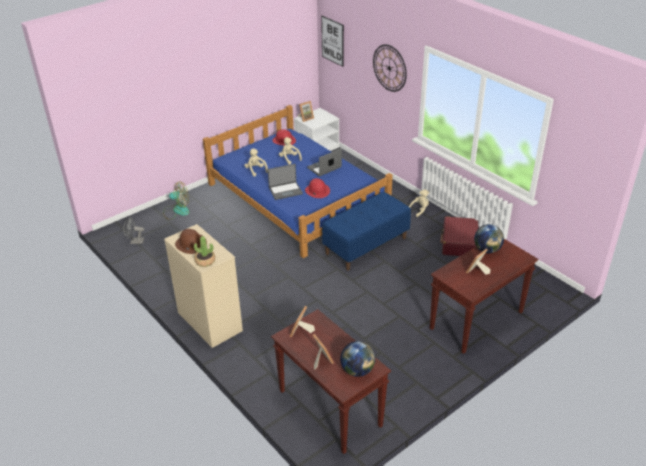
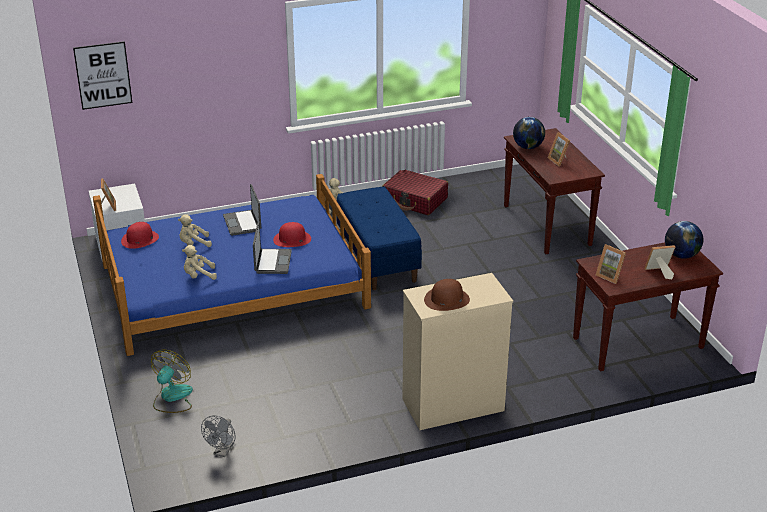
camera: 70 degrees left, 5 degrees down
(205, 261) = (490, 294): potted plant -> none
(389, 68) = (226, 60): wall clock -> none

